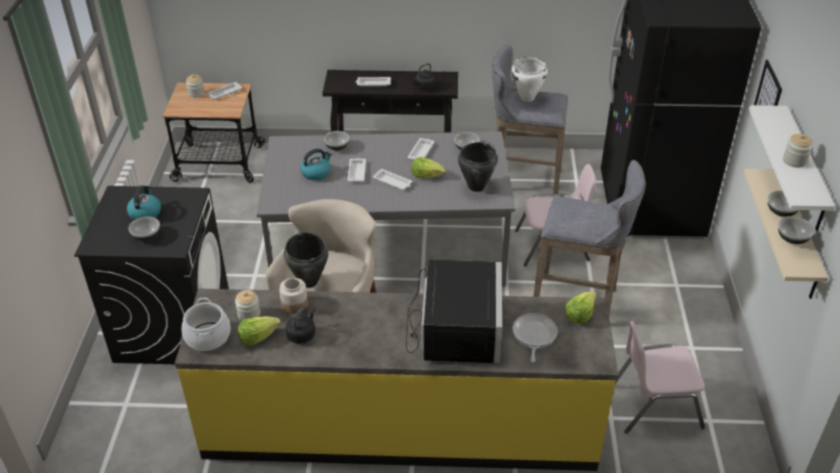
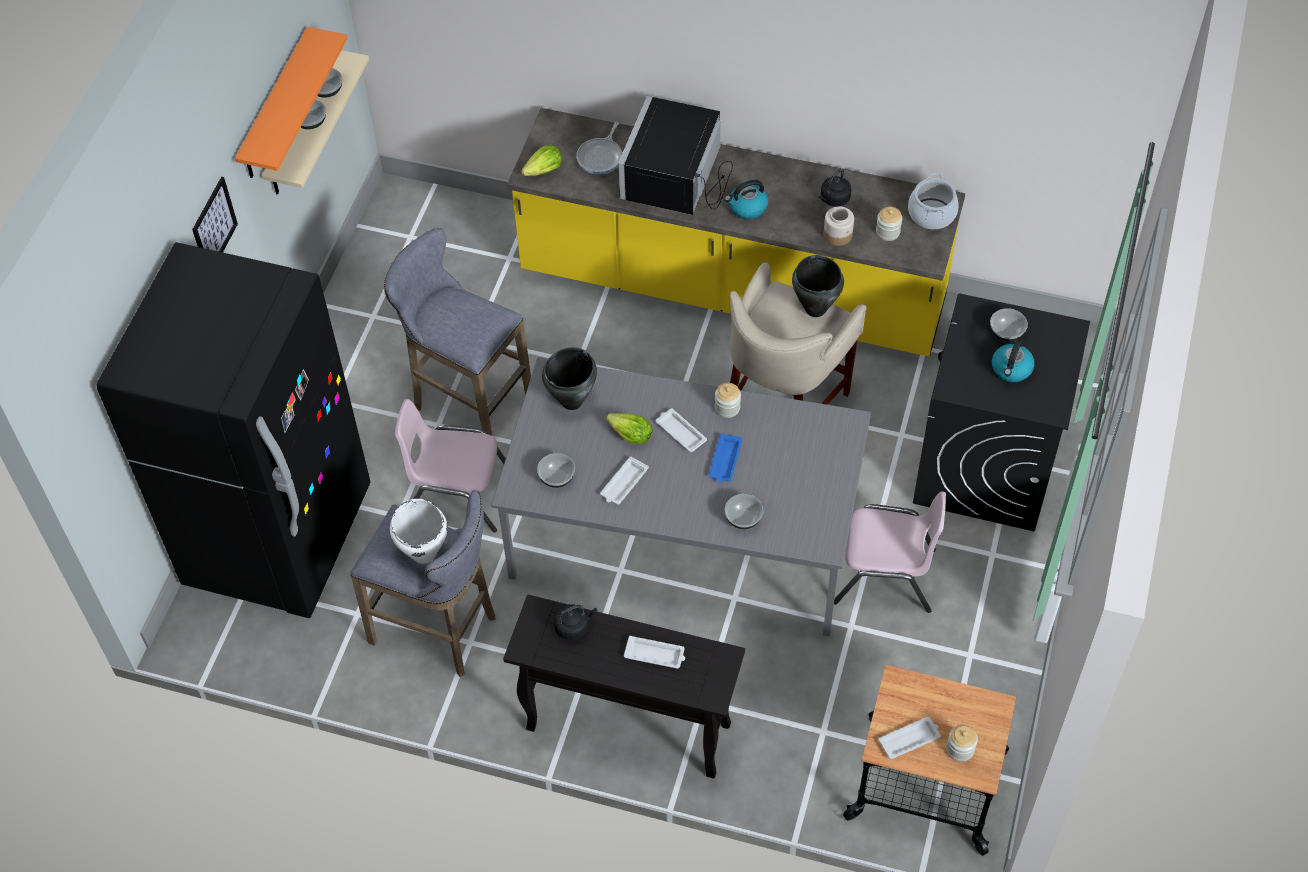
camera: 165 degrees left, 15 degrees up
(258, 336) = (879, 205): lettuce -> none
(316, 173) = (782, 471): kettle -> kettle (747, 208)
(357, 172) = (725, 461): white tray -> blue tray
(654, 405) = (456, 261): pink chair -> pink chair (885, 575)
(794, 161) = (297, 81): jar -> jar (727, 408)
(804, 169) = (275, 107): white shelf -> orange shelf

